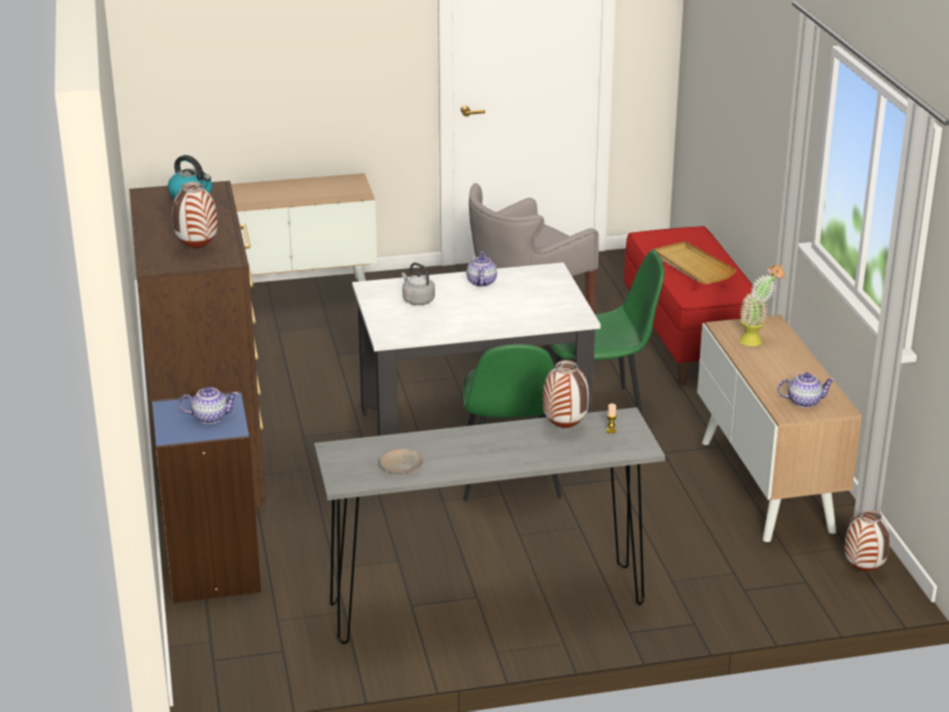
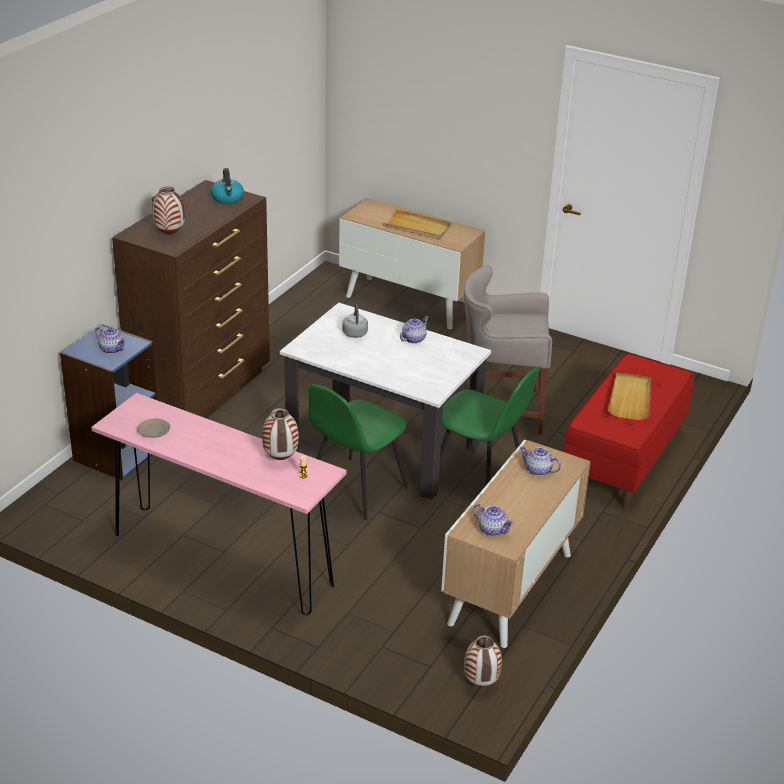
camera: 40 degrees right, 5 degrees up
(295, 194) = (417, 227): none -> beige tray
(487, 604) = (222, 560): grey console table -> pink console table
(756, 340) = (538, 470): potted plant -> teapot

